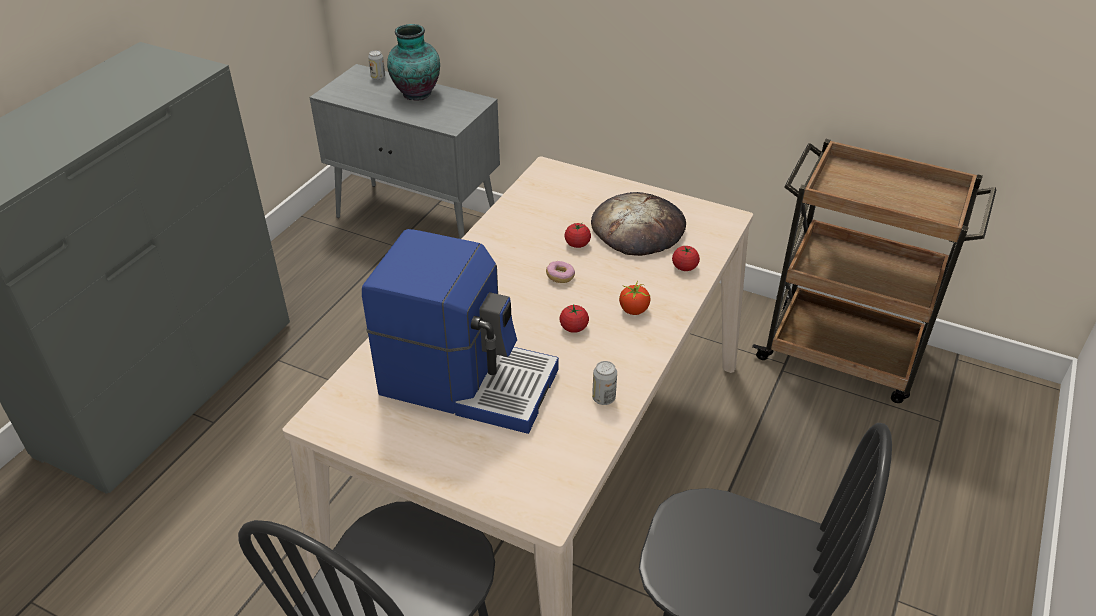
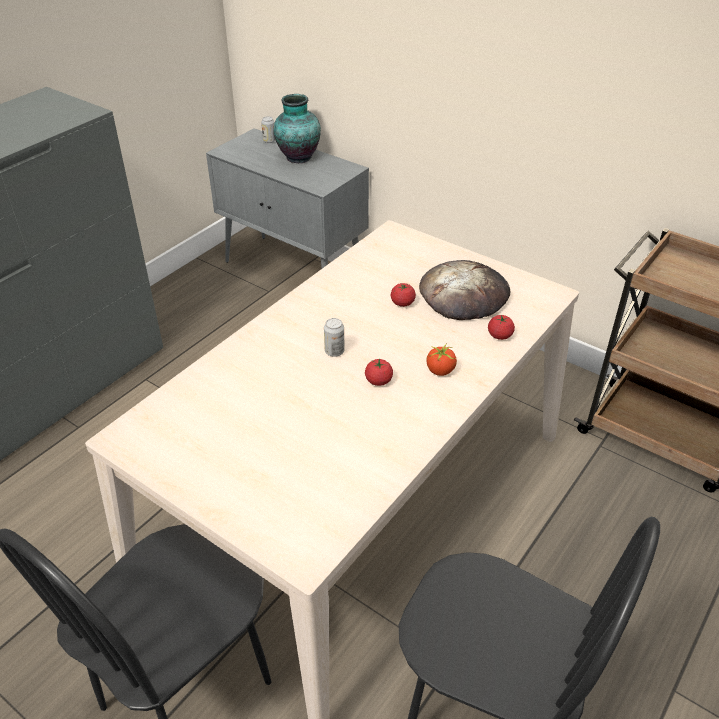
camera: 10 degrees right, 0 degrees up
(468, 380) = (266, 418): coffee machine -> none
(560, 277) = (378, 332): donut -> none
(603, 398) = (389, 452): can -> can (334, 351)

